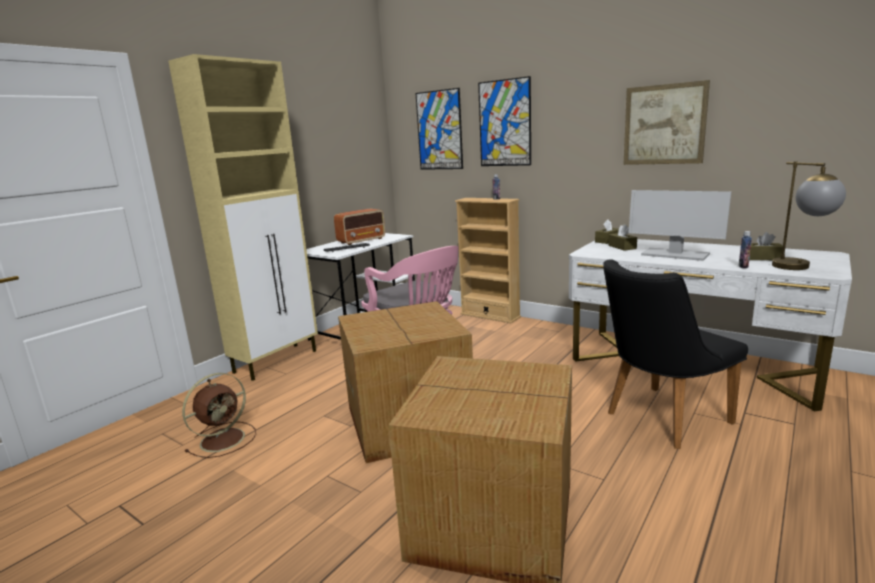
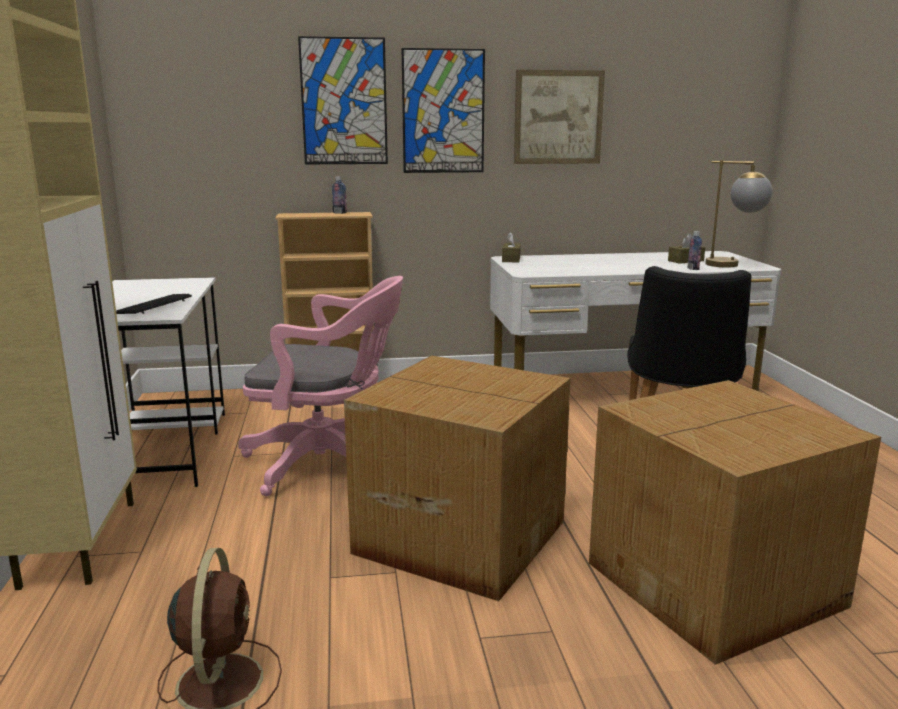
camera: 45 degrees left, 0 degrees up
(362, 240) = (145, 293): radio -> none
(439, 130) = (222, 105): picture -> picture (443, 111)
(622, 247) = (544, 264): brown tissue box -> none
(674, 255) = (612, 265): monitor -> none

